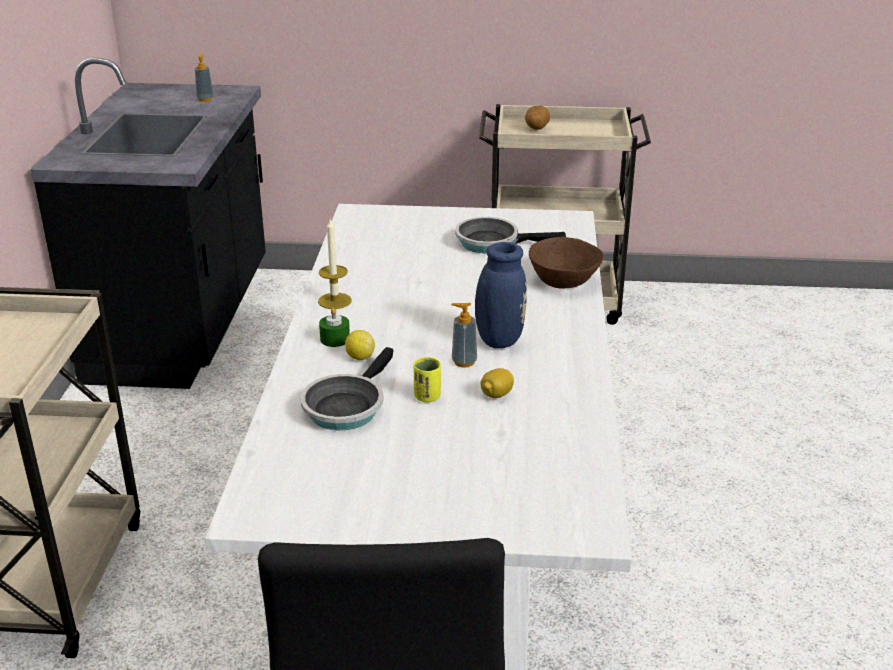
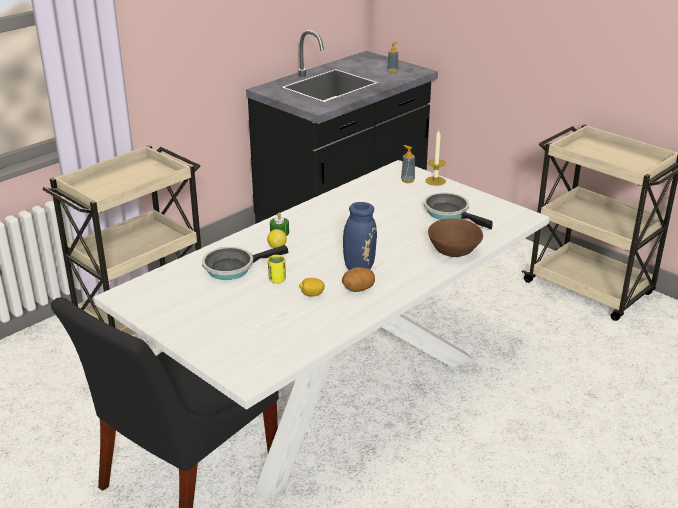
camera: 40 degrees right, 0 degrees up
(334, 301) = (310, 213): candle -> candle (435, 181)
(464, 362) = (323, 271): soap dispenser -> soap dispenser (407, 180)
(536, 128) = (596, 149): potato -> potato (358, 289)

